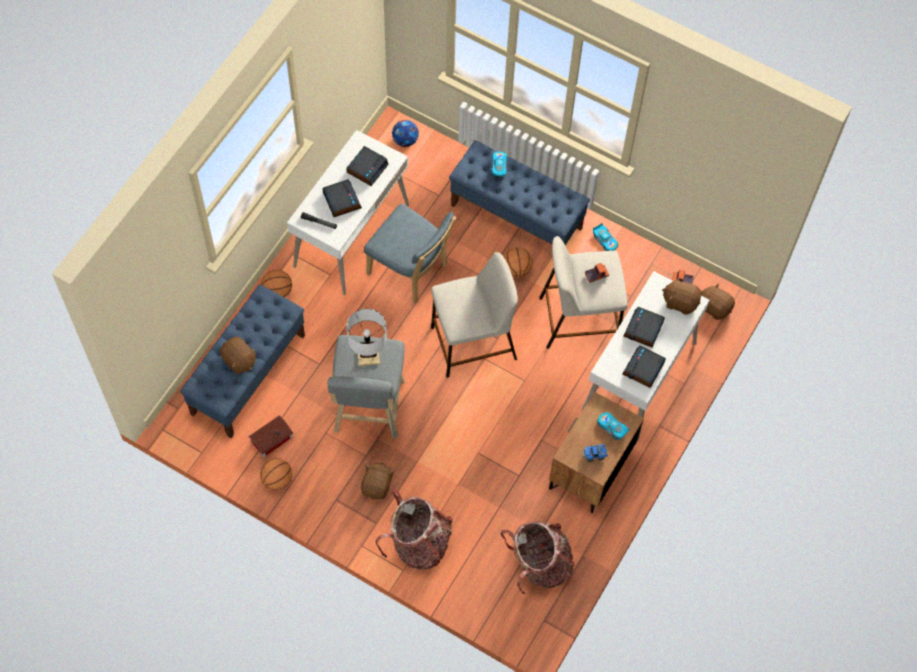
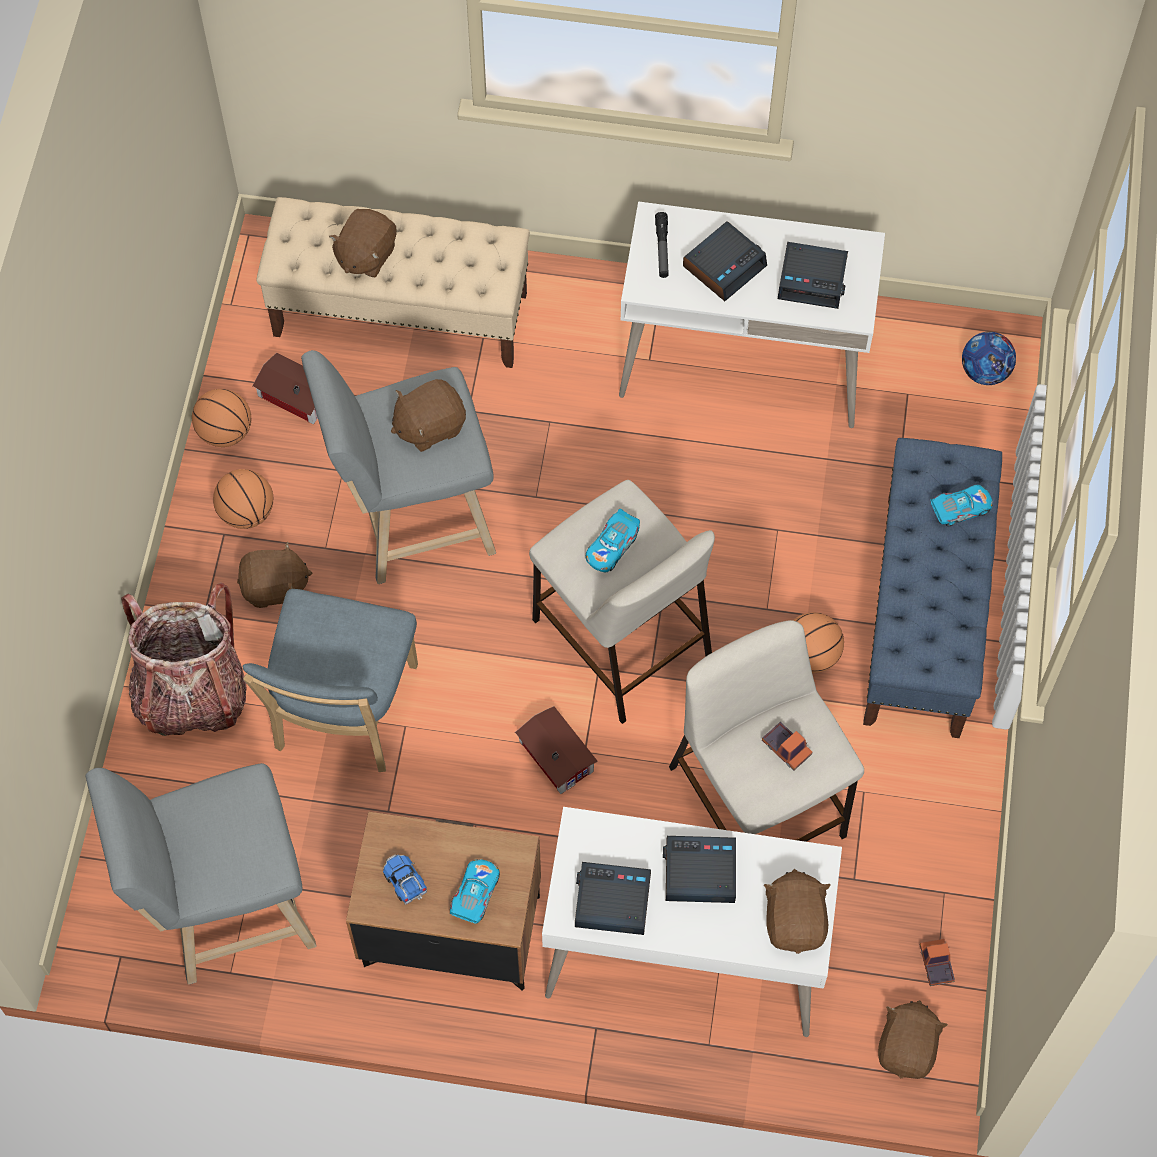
camera: 70 degrees right, 0 degrees up
(248, 374) = (401, 314): blue bench -> beige bench
(277, 291) = (577, 295): basketball -> basketball (247, 513)
(368, 357) = (429, 426): white table lamp -> brown plush toy
(410, 272) = (717, 482): blue chair -> blue chair (343, 714)
(520, 392) = (556, 753): none -> toy house
(539, 564) = (226, 909): backpack -> grey stool
(605, 240) = (953, 789): toy car -> toy car (612, 547)

